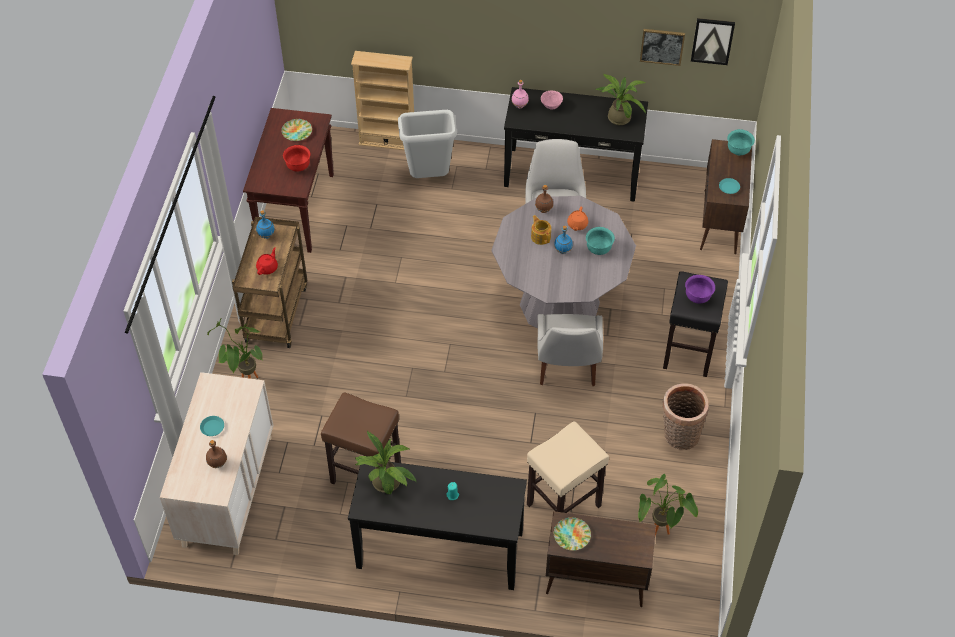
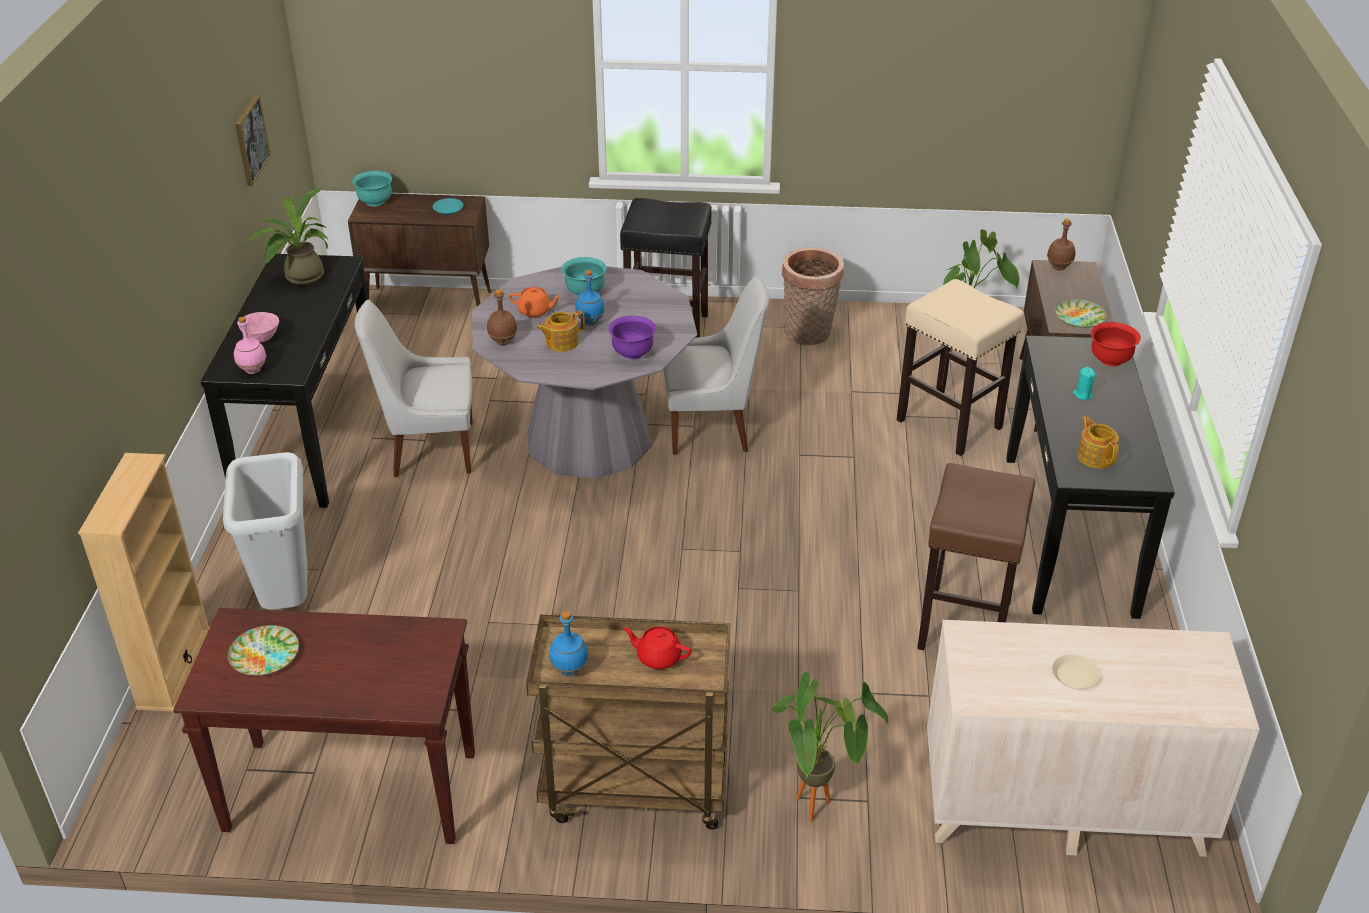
camera: 95 degrees left, 15 degrees down
(212, 427) = (1074, 676): turquoise plate -> beige plate
(217, 464) = (1150, 656): brown bottle -> brown bottle (1059, 267)
(298, 166) = (373, 640): red bowl -> red bowl (1110, 360)
(387, 485) = (1095, 456): potted plant -> teapot
(698, 297) = (668, 217): purple bowl -> purple bowl (633, 353)
(712, 40) = (269, 85): picture -> none

